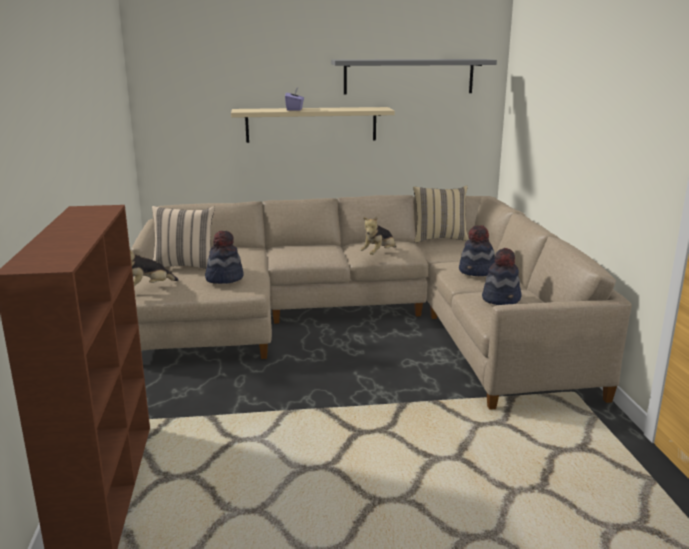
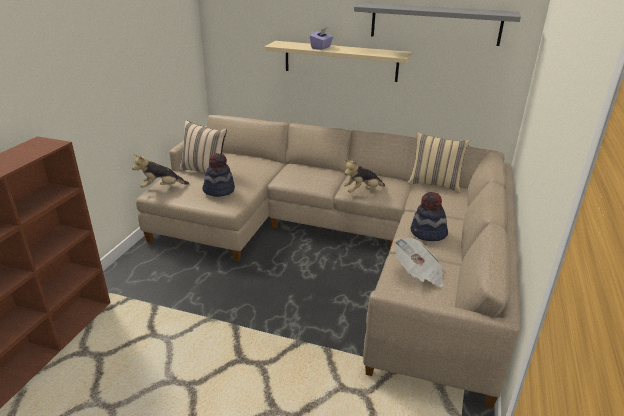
camera: 25 degrees right, 10 degrees up
(501, 299) = (418, 274): hat -> newspaper

